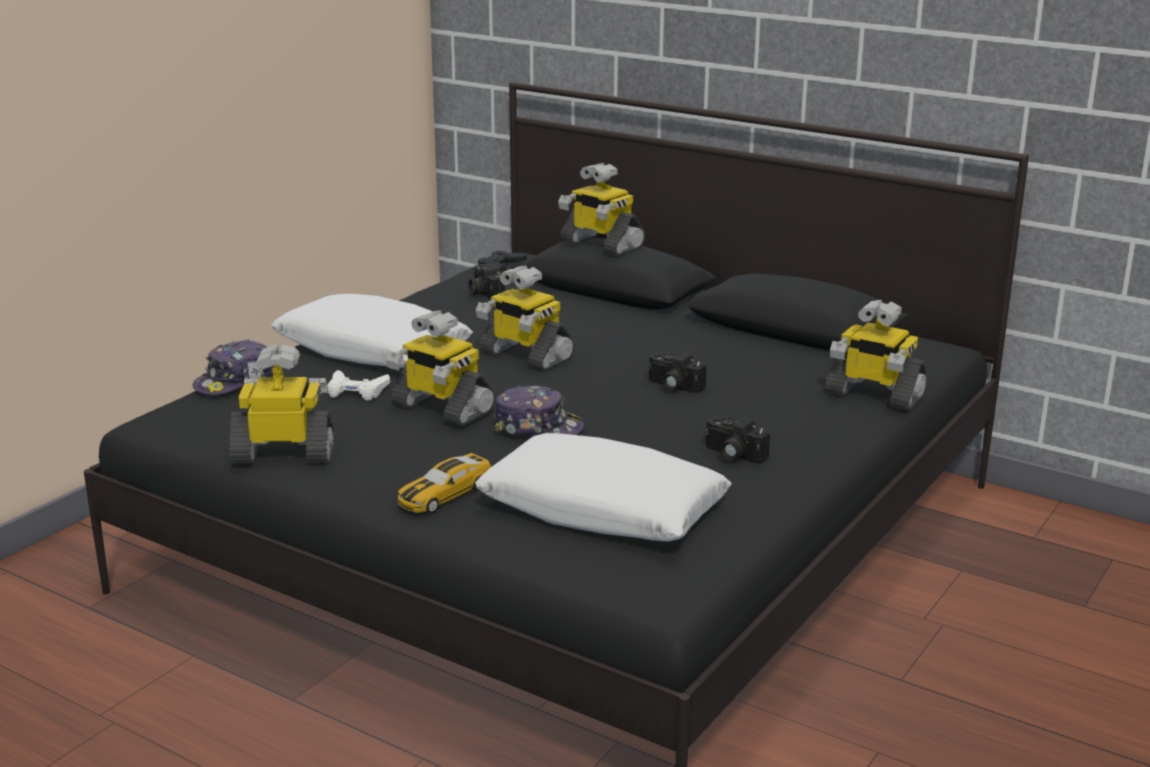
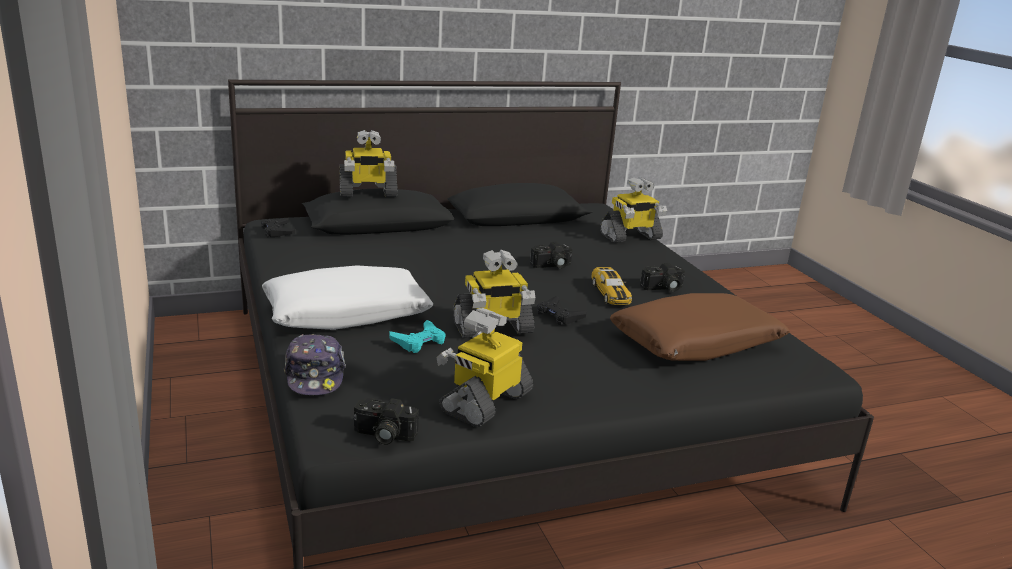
camera: 55 degrees left, 0 degrees up
(356, 391) = (419, 341): white game controller -> turquoise game controller
(445, 494) = (623, 375): toy car -> toy car (610, 293)
(484, 293) = (313, 251): camera -> camera (383, 435)
(525, 356) = (444, 279): toy robot -> none
(538, 427) = (559, 315): cap -> black game controller
(602, 510) = (696, 342): white pillow -> brown pillow

